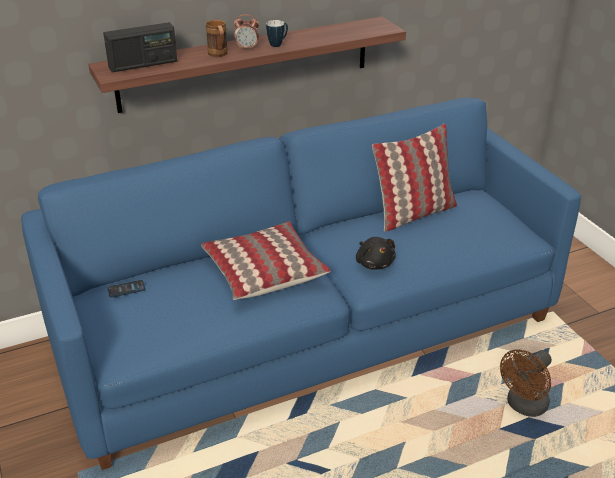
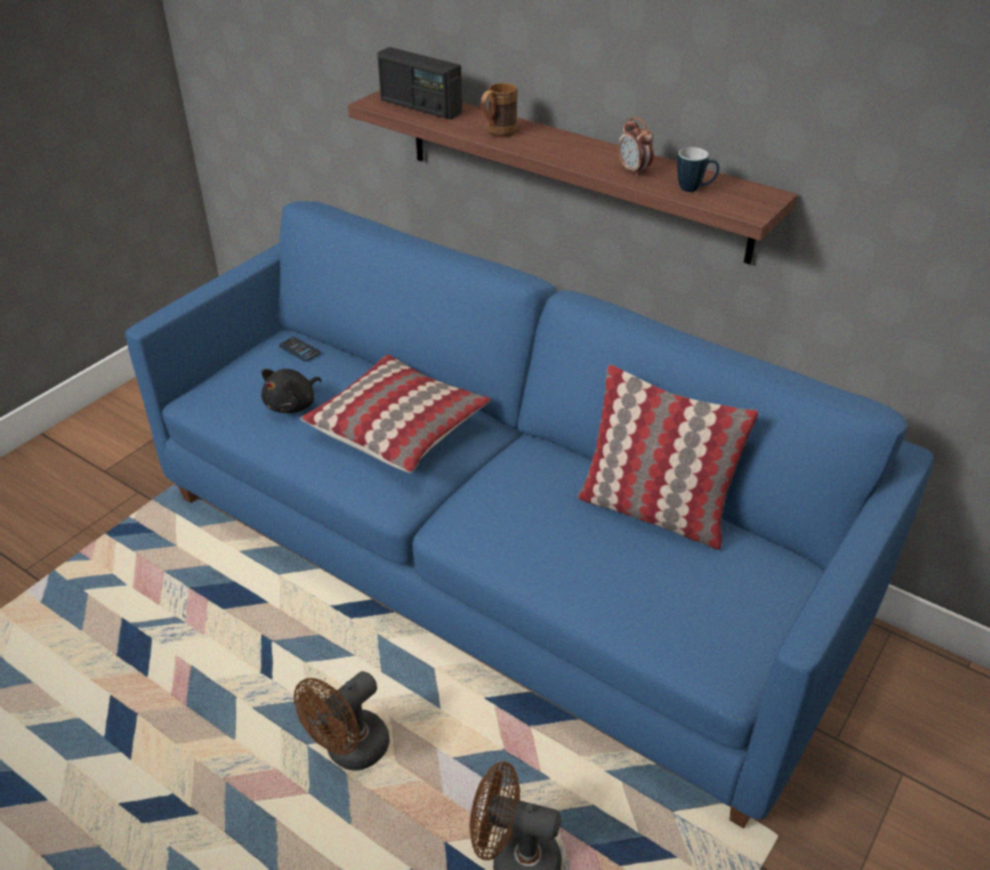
camera: 60 degrees right, 5 degrees up
(247, 48) = (540, 143): alarm clock -> alarm clock (634, 171)
(278, 44) = (579, 156): mug -> mug (694, 189)
(374, 263) = (491, 513): black plush toy -> black plush toy (293, 405)
(413, 450) = (349, 751): none -> brown fan

